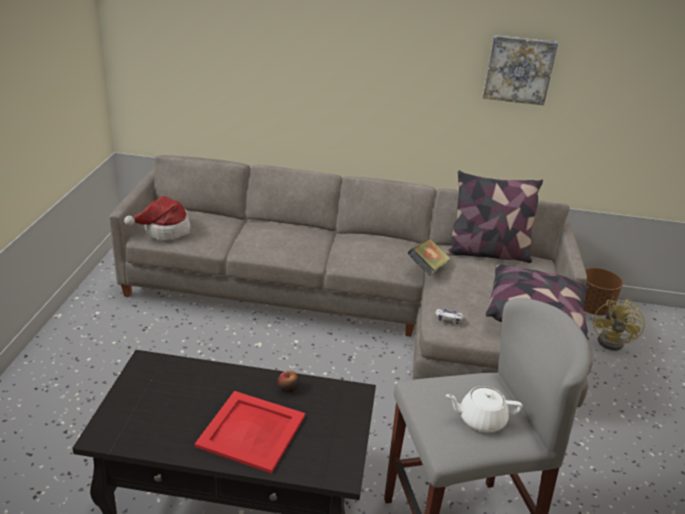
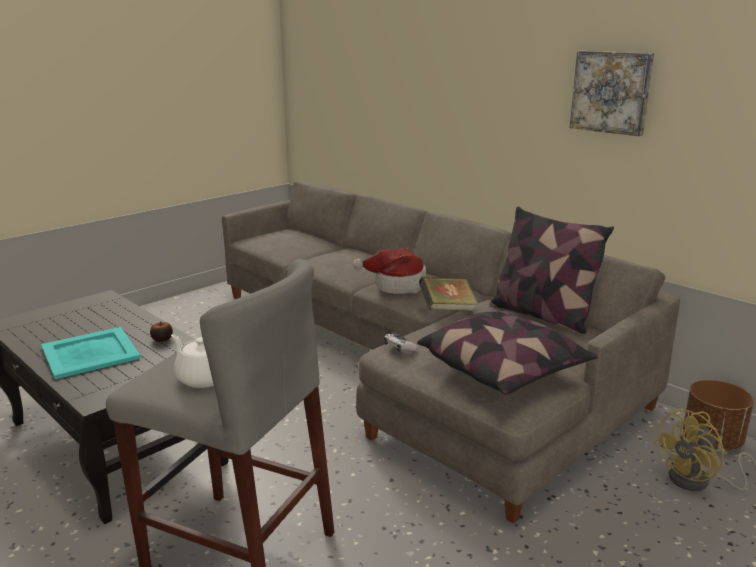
camera: 40 degrees right, 10 degrees down
(164, 230) = (262, 238): hat -> hat (396, 285)
(252, 430) = (91, 353): red tray -> turquoise tray

